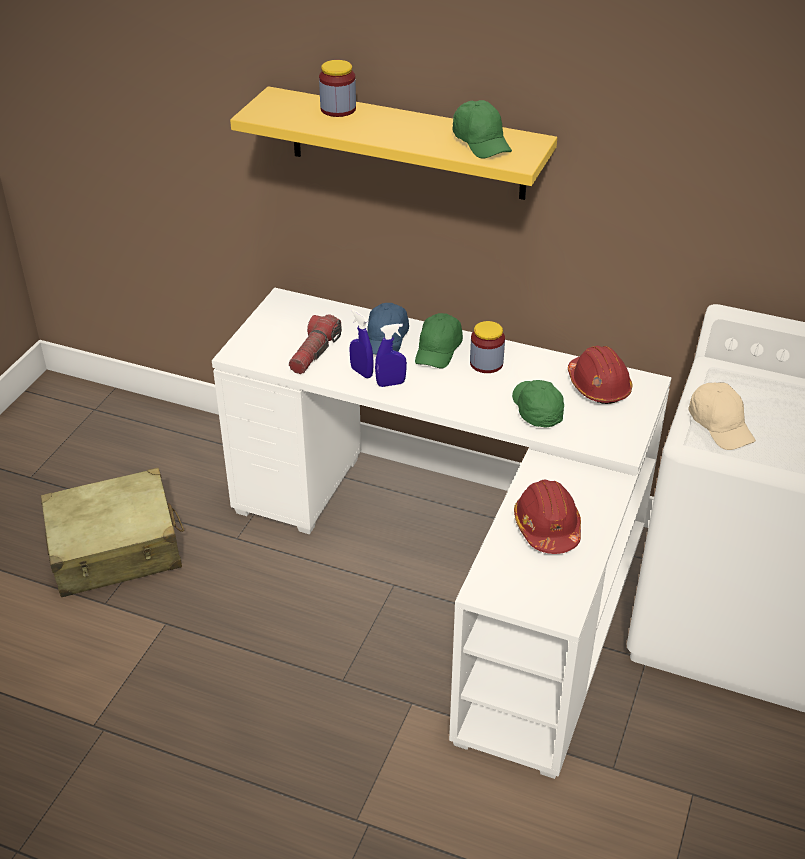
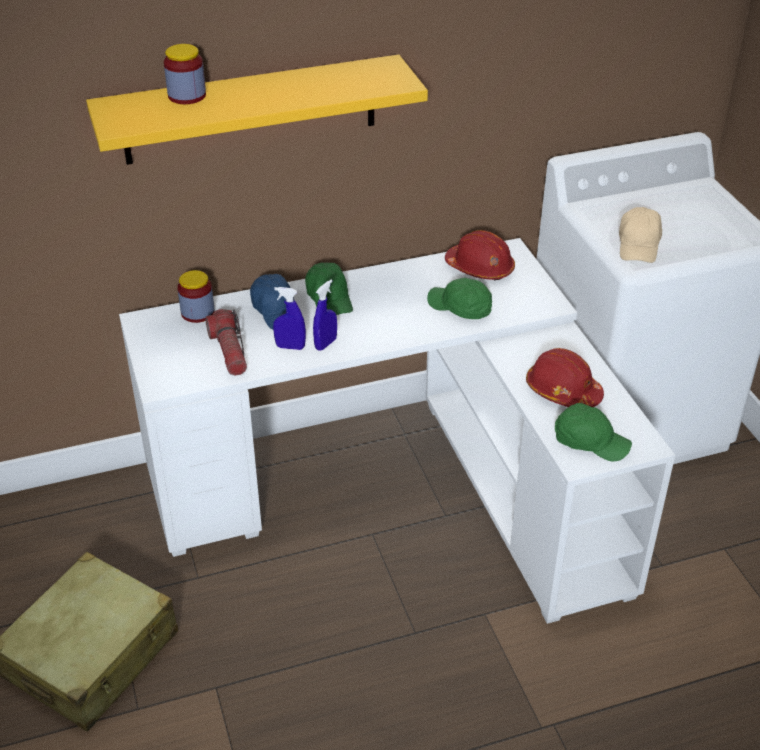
camera: 40 degrees left, 0 degrees up
(481, 142) = (351, 79): green cap -> green cap (590, 441)
(486, 363) = (379, 291): jar -> jar (197, 313)
(720, 425) = (638, 246): beige cap -> beige cap turned 75 degrees clockwise

